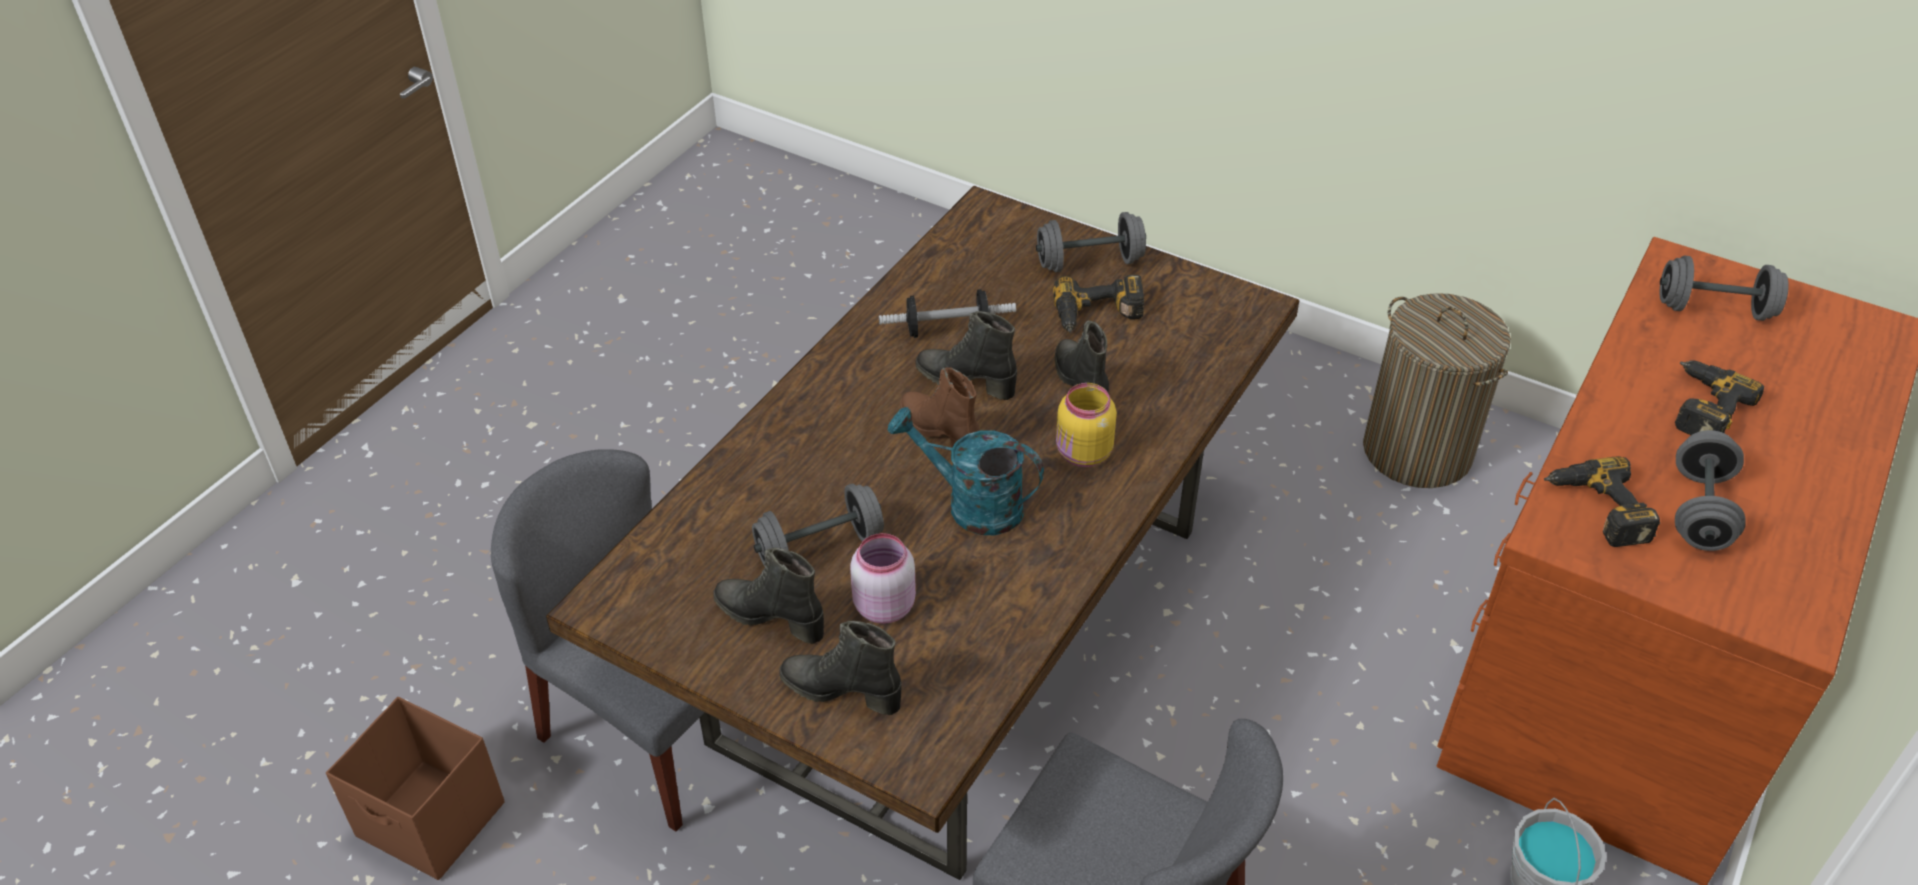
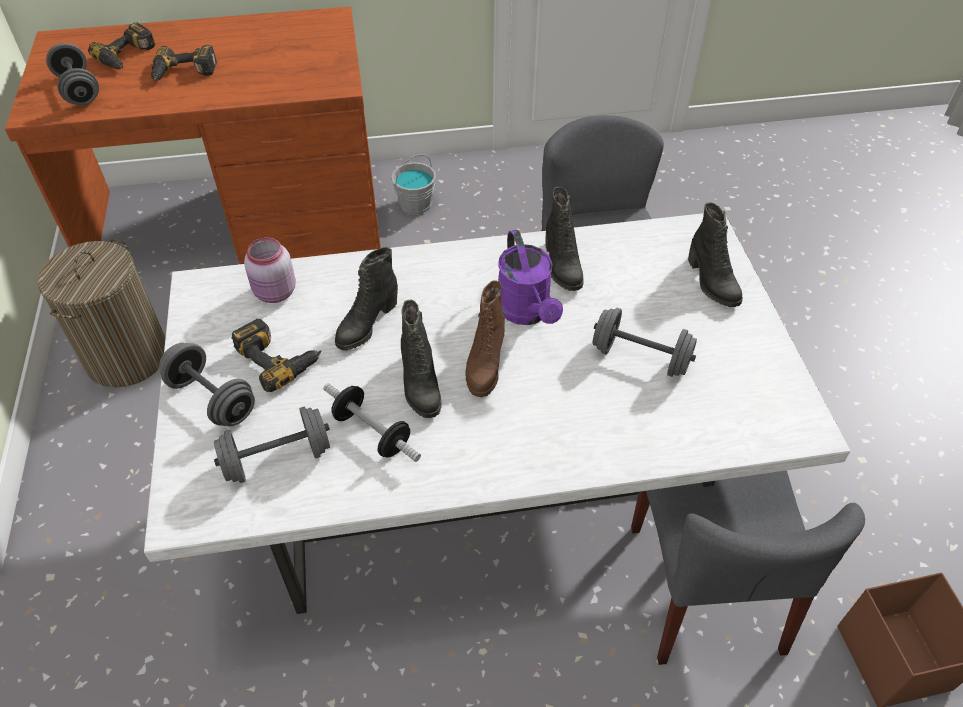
camera: 130 degrees left, 5 degrees up
(770, 617) = (710, 343): black boot -> black boot (561, 266)
(882, 605) = (643, 303): pink jar -> pink jar (275, 293)
(958, 636) = (482, 485): brown dining table -> white dining table
(971, 505) = (527, 313): turquoise watering can -> purple watering can
(1083, 454) = (431, 290): yellow jar -> none
(1596, 509) = (305, 79): power drill -> power drill (128, 56)
(1699, 511) = (275, 55): grey dumbbell -> grey dumbbell (277, 459)

